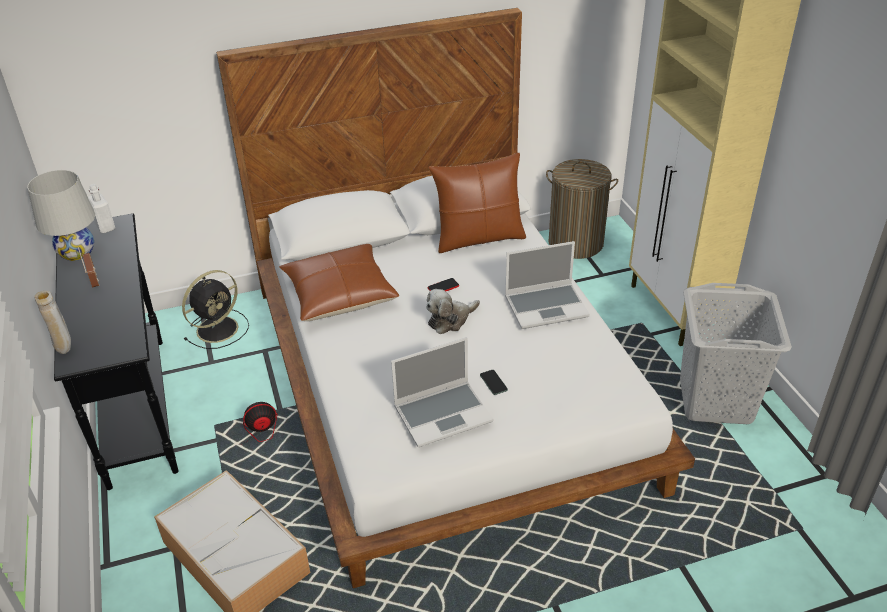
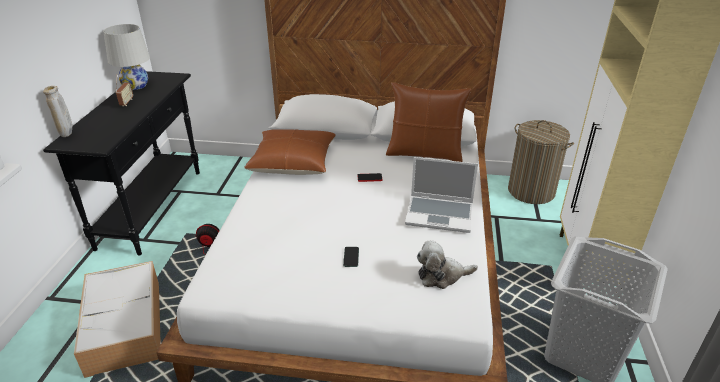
camera: 25 degrees right, 5 degrees down
(105, 227) = (166, 77): white bottle -> none
(219, 328) = (239, 175): black fan -> none
(443, 413) = (290, 266): laptop -> none
(450, 320) = (355, 201): plush toy -> plush toy (442, 276)

